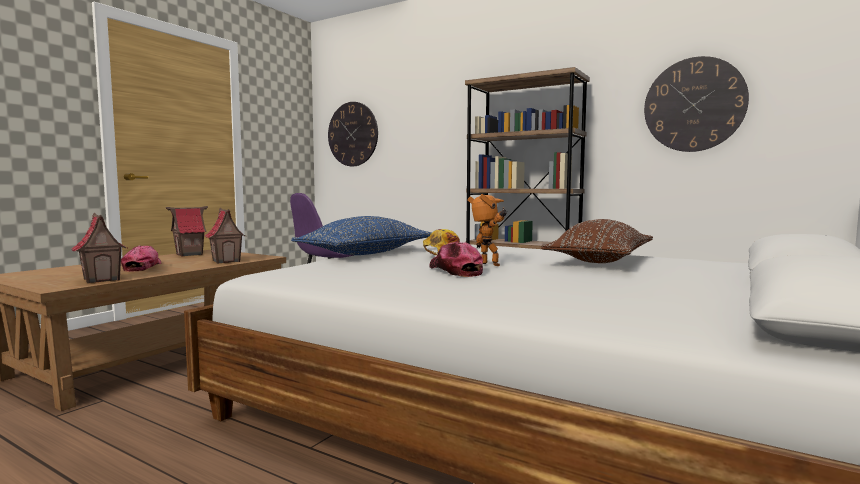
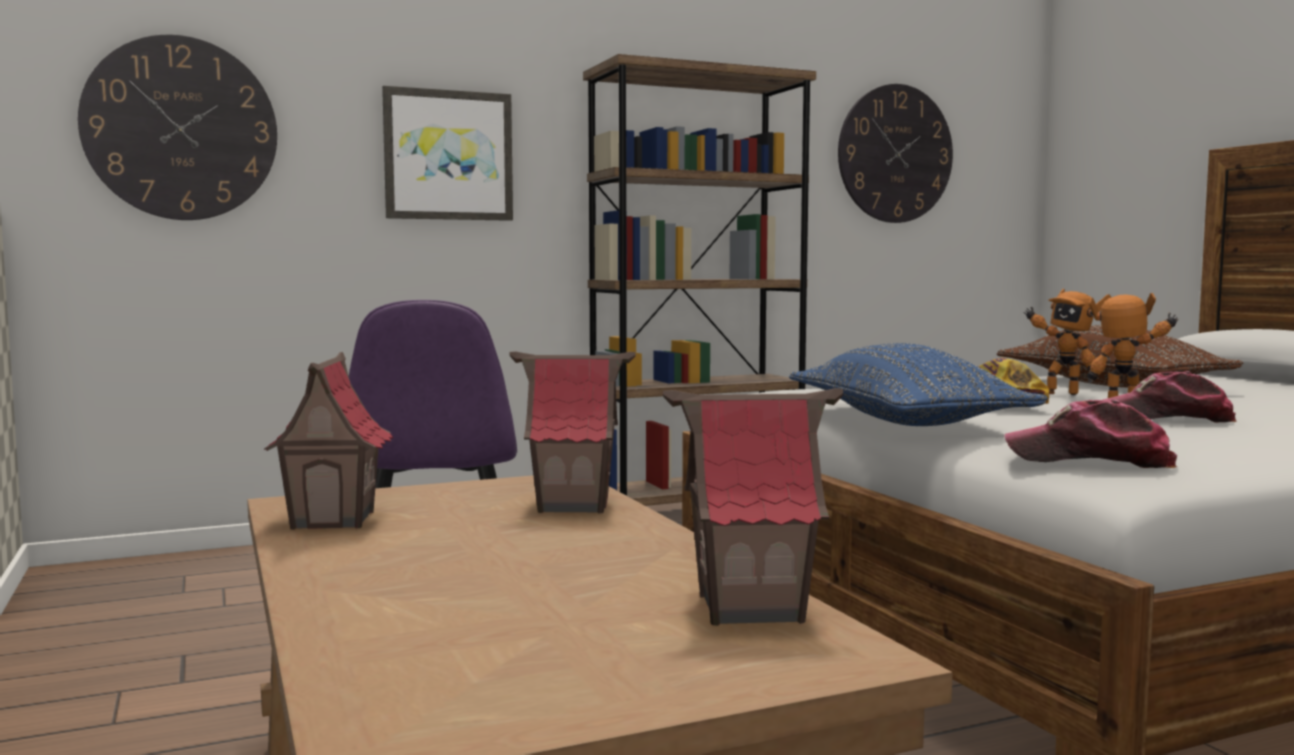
camera: 55 degrees left, 0 degrees up
(142, 267) = (532, 567): cap -> cap (1090, 459)
(433, 134) = (448, 155): none -> picture
(517, 257) = (1060, 393): none -> toy robot

